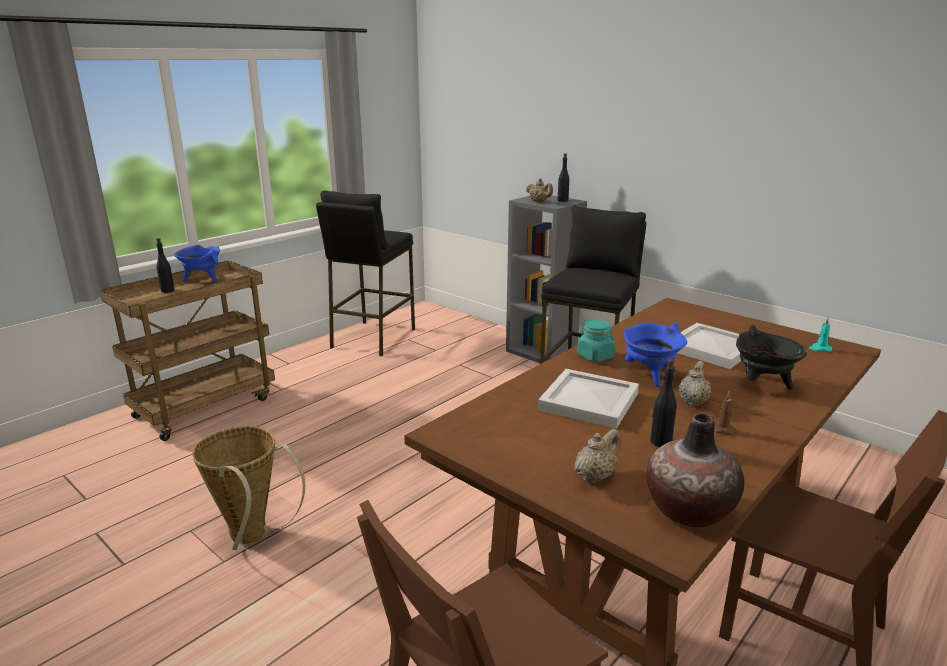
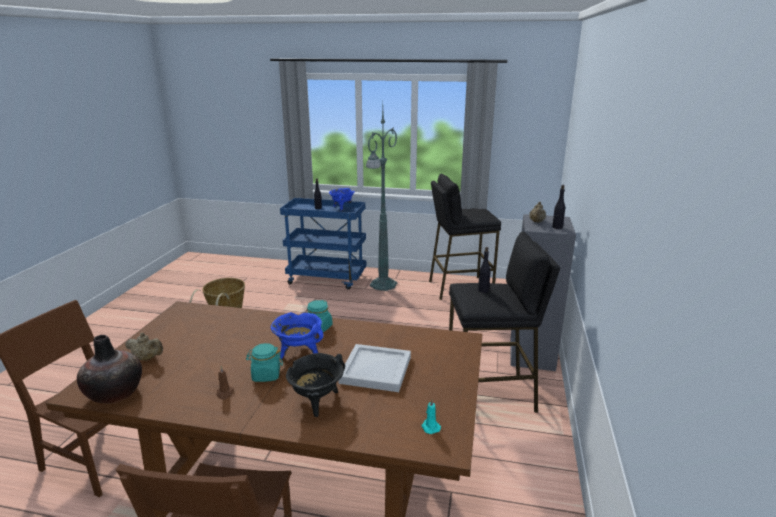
camera: 60 degrees right, 0 degrees up
(205, 406) = (327, 279): brown cart -> blue cart
(292, 376) = (382, 285): none -> green floor lamp
(590, 401) = (244, 339): white tray -> none
(660, 442) = (197, 372): black bottle -> black bottle (483, 290)
(693, 401) = (266, 375): beige teapot -> turquoise jar

